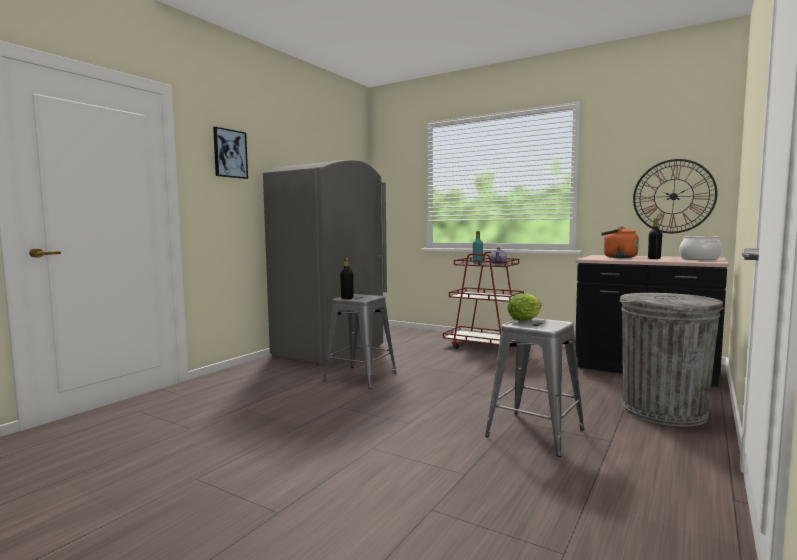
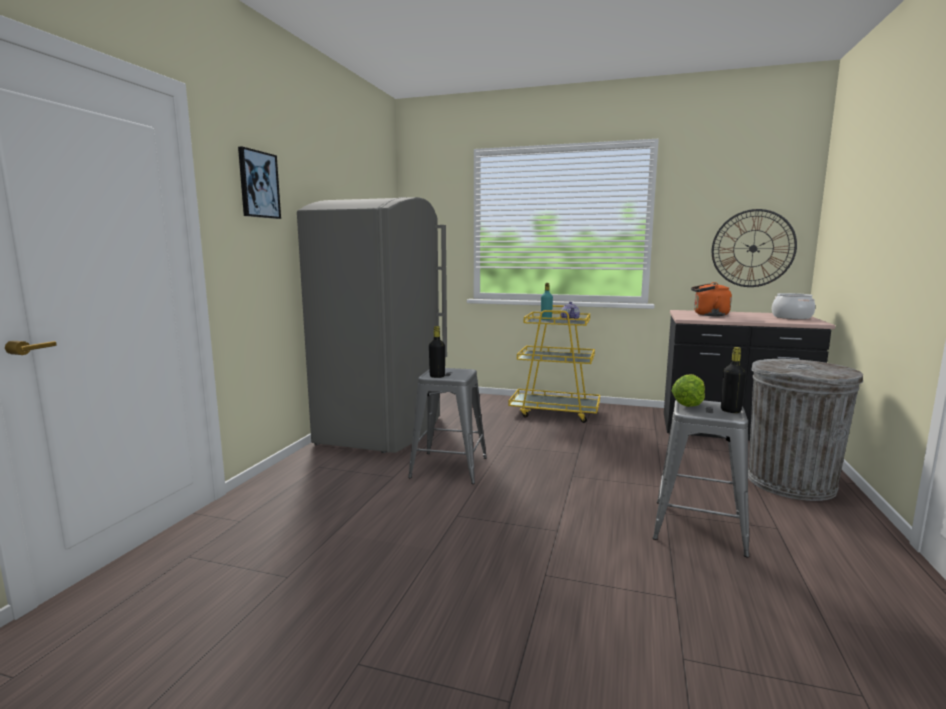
camera: 15 degrees left, 5 degrees up
(486, 347) = (555, 412): red cart -> yellow cart
(654, 258) = (749, 317): black bottle -> black bottle (730, 411)

